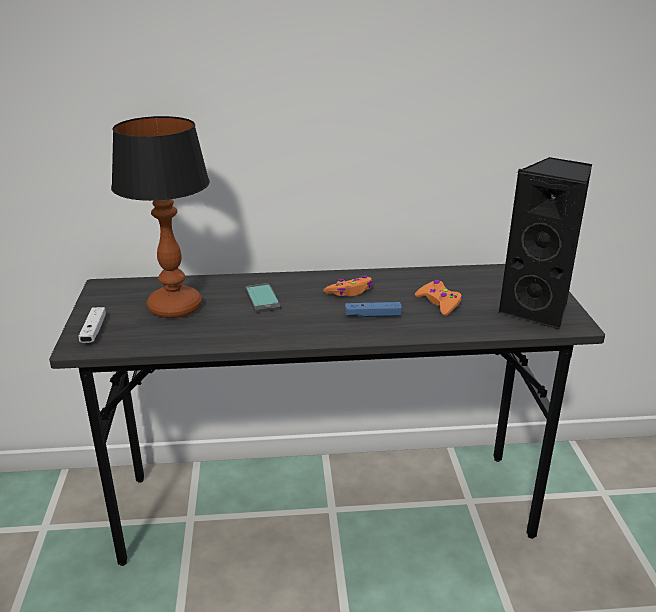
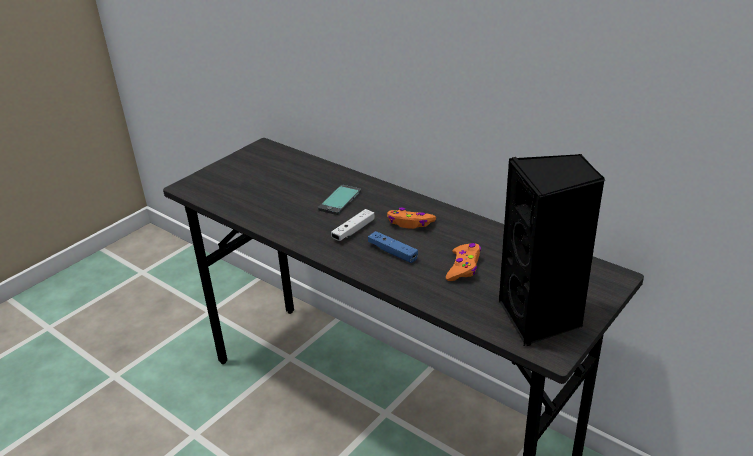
camera: 45 degrees right, 5 degrees up
(94, 331) = (210, 179): white game controller -> white game controller (353, 231)
(175, 308) = (277, 182): table lamp -> none

